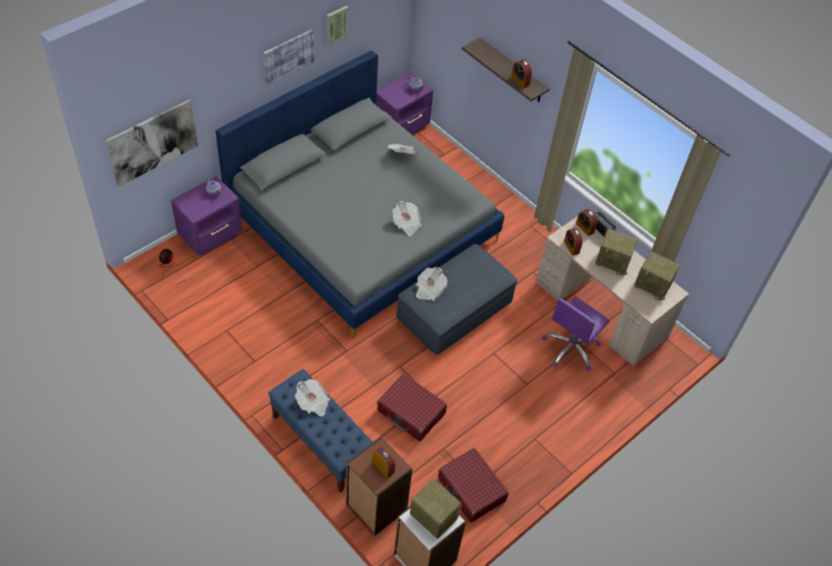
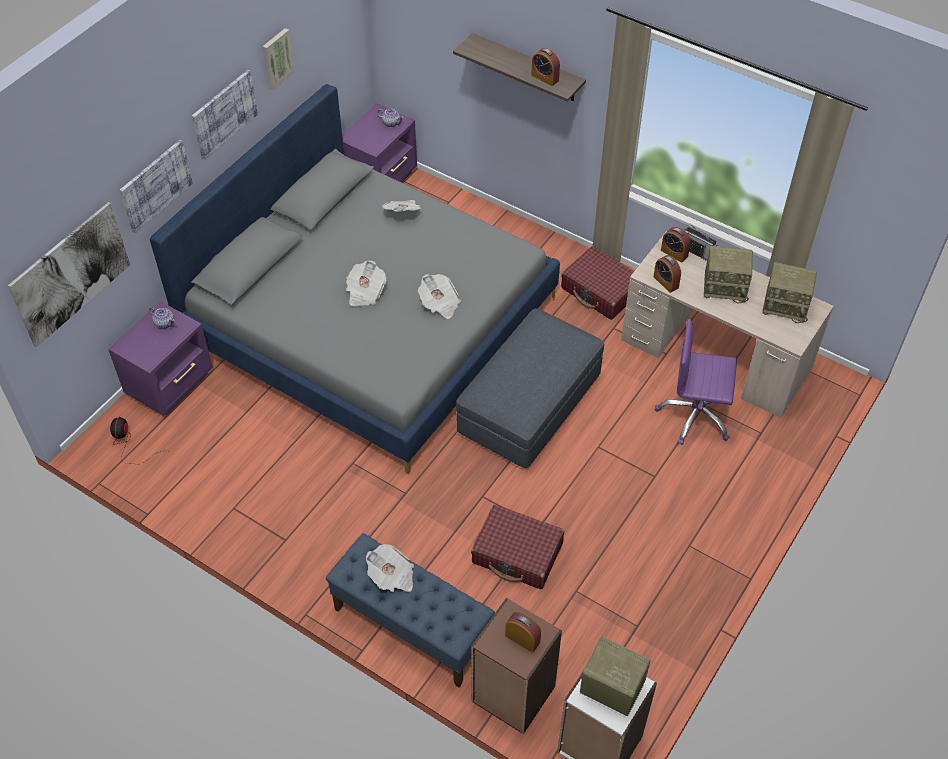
camera: 10 degrees left, 0 degrees up
(227, 95) = (155, 185): none -> picture
(429, 289) = (496, 384): newspaper -> newspaper (365, 292)
(471, 490) = (630, 636): red suitcase -> red suitcase (601, 291)
(571, 349) = (695, 416): purple office chair -> purple office chair turned 75 degrees clockwise

